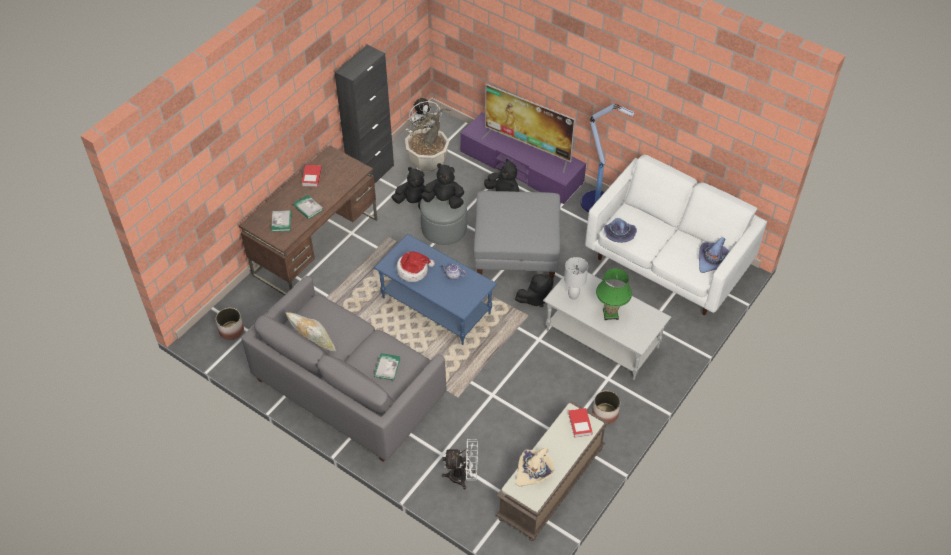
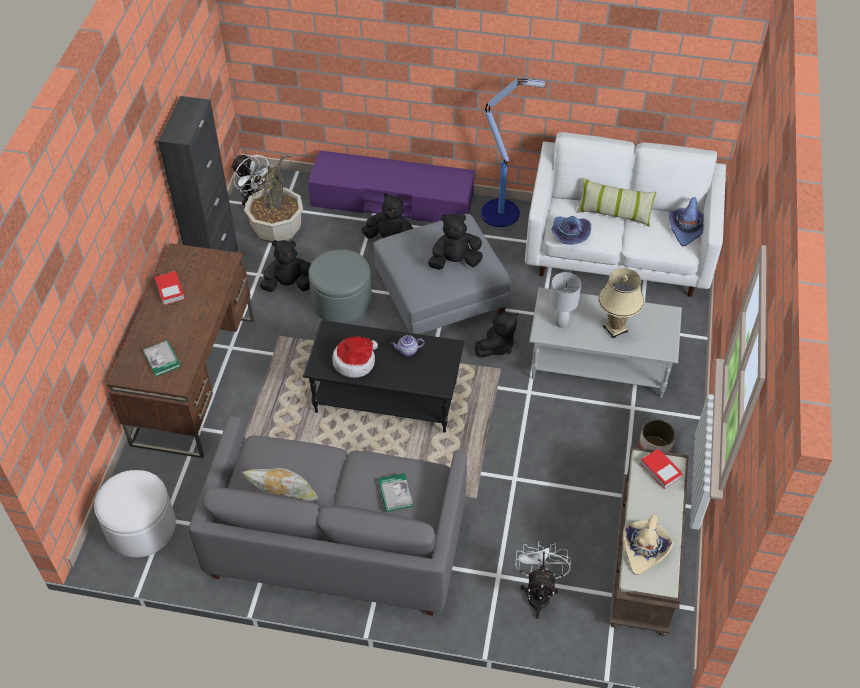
camera: 25 degrees left, 0 degrees up
(231, 330) = (141, 527): planter -> white ottoman
(308, 208) = (187, 329): book -> none
(435, 306) = (385, 398): blue coffee table -> black coffee table
(444, 201) = (339, 266): black plush toy -> black plush toy (455, 261)
(463, 476) = (539, 592): white fan -> white fan turned 60 degrees counterclockwise
(528, 148) = (398, 174): television -> none
(610, 314) = (615, 329): green table lamp -> beige table lamp
(663, 230) = (613, 214): none -> pillow

